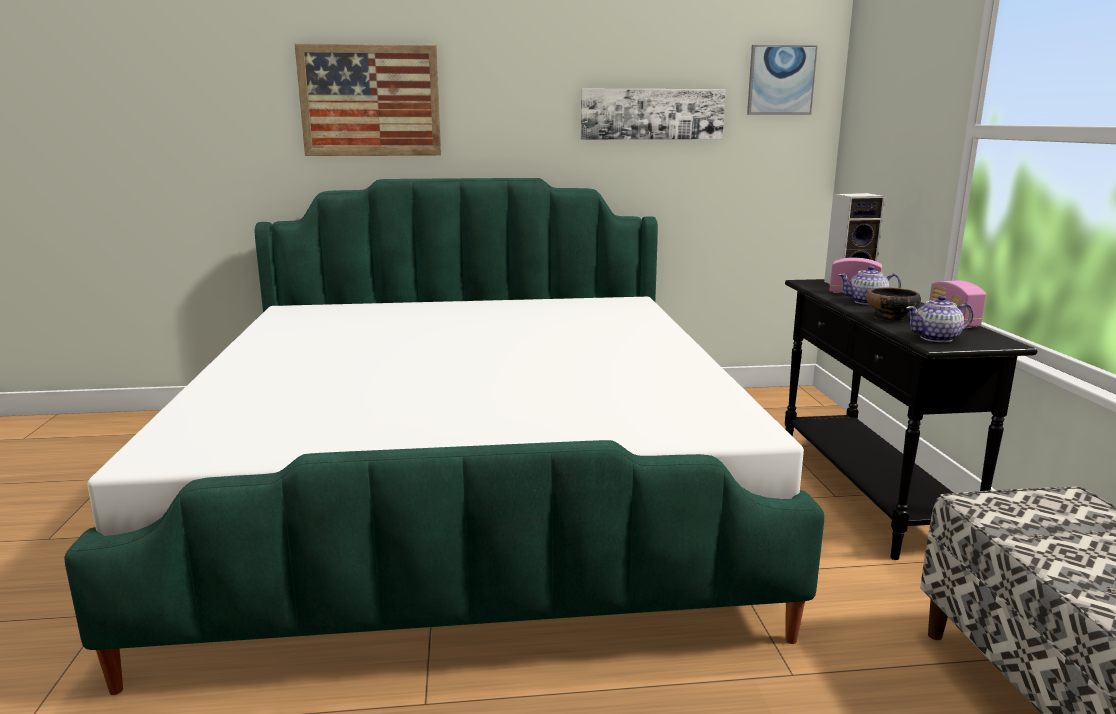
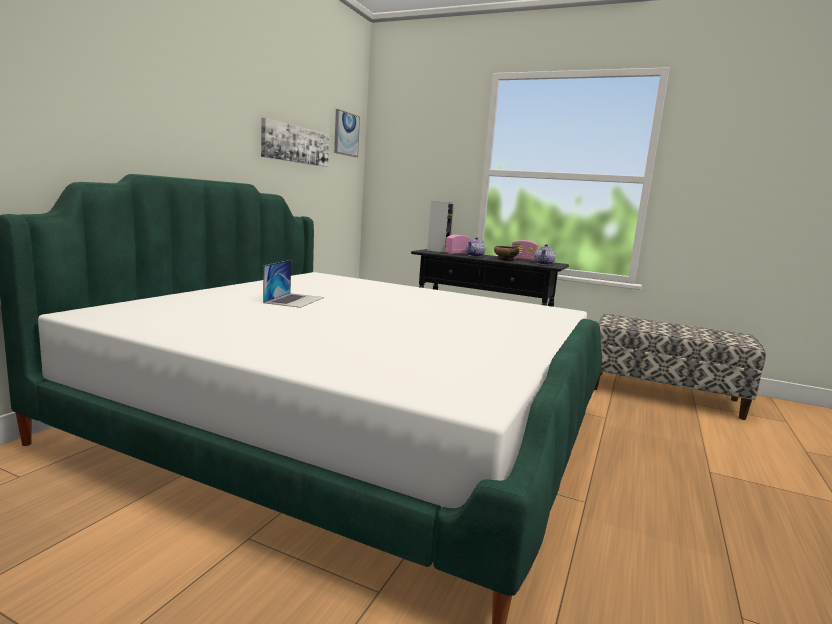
camera: 60 degrees left, 5 degrees down
(370, 101) = (112, 93): picture -> none
(464, 328) = (294, 300): none -> laptop

